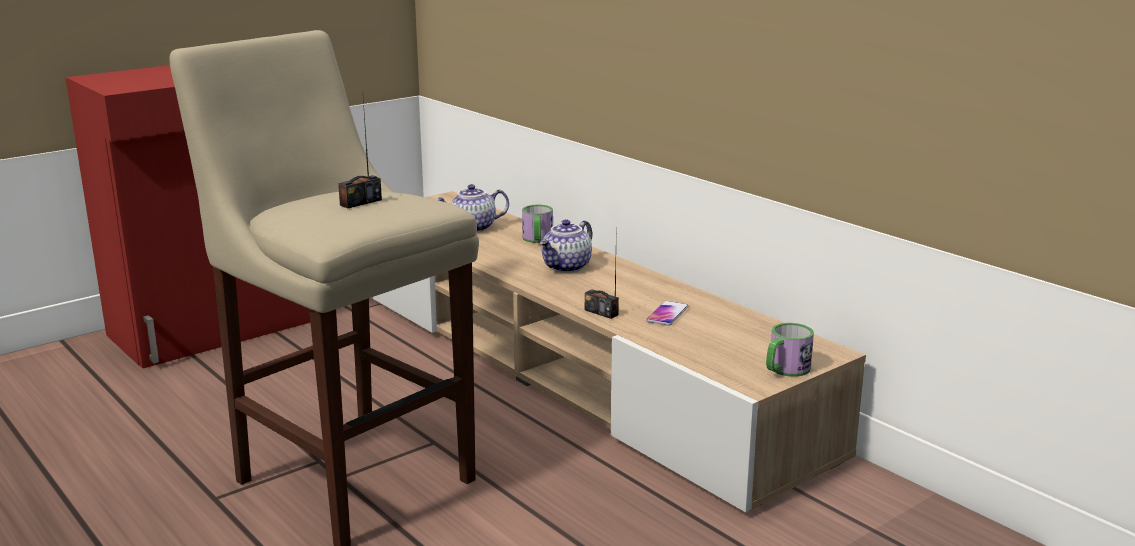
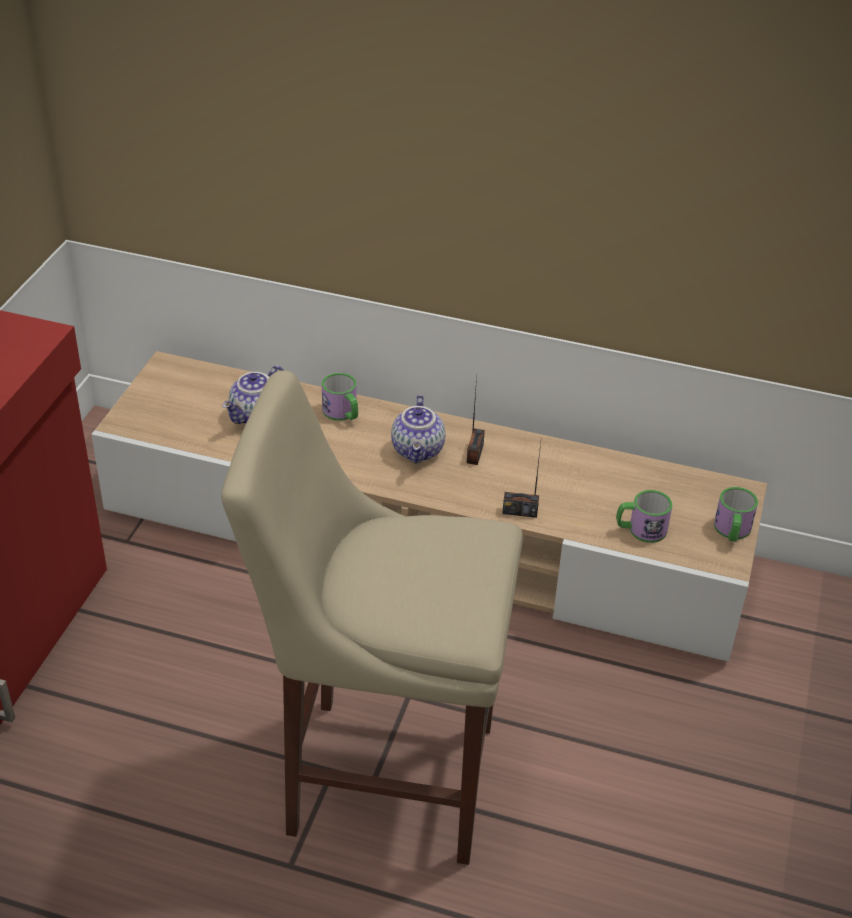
camera: 35 degrees left, 20 degrees up
(360, 202) = (424, 559): radio -> radio (474, 453)
(667, 314) = (575, 490): phone -> none
(695, 347) = (640, 529): none -> mug

